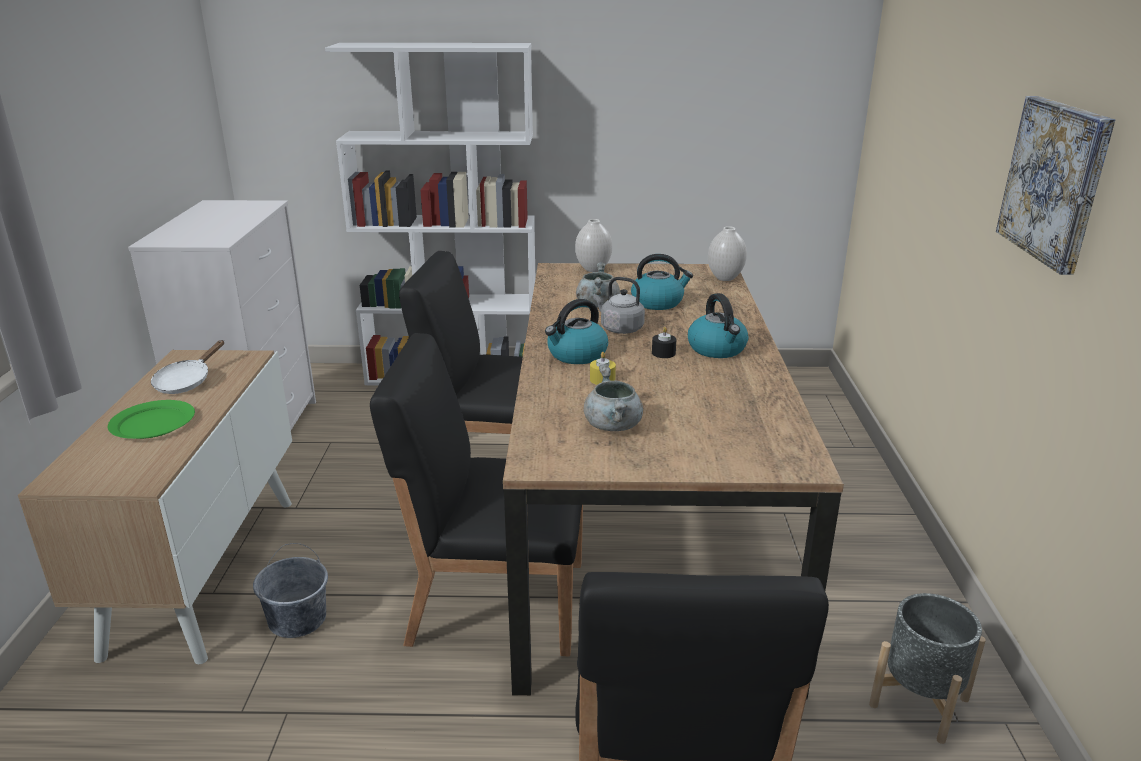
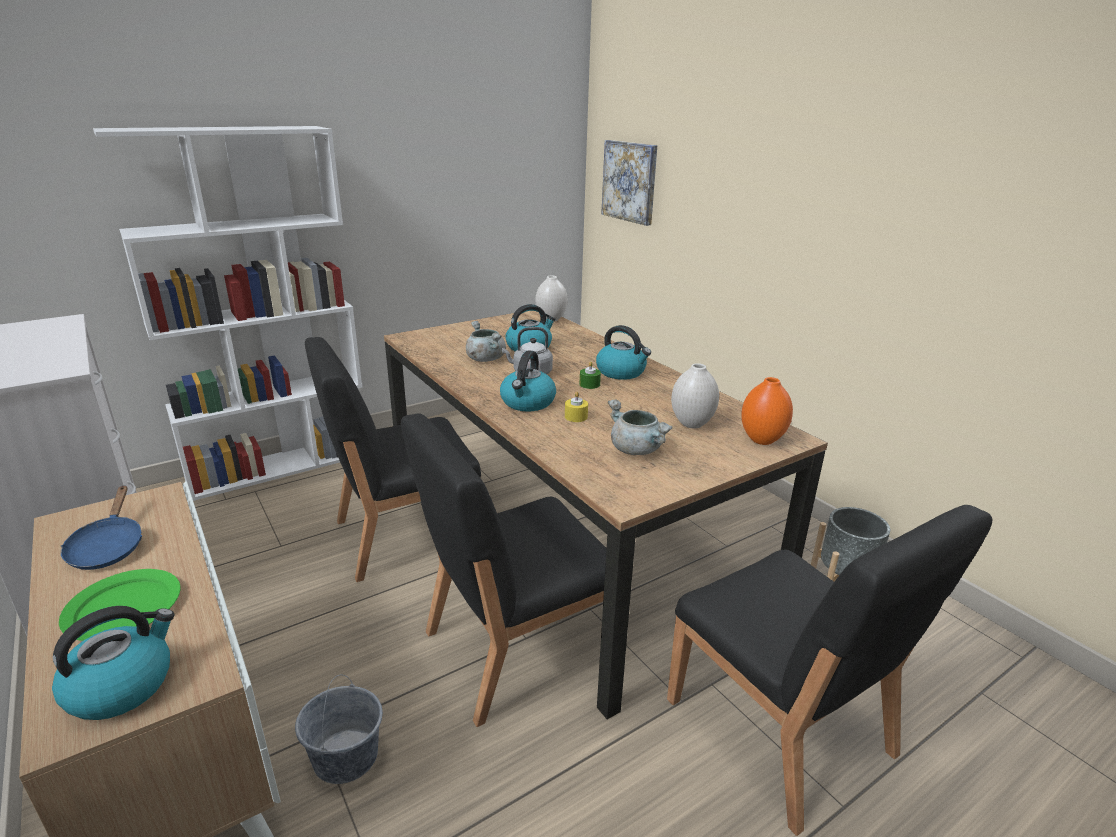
camera: 35 degrees left, 0 degrees up
(104, 468) = (122, 685): none -> kettle
(186, 382) = (108, 547): white frying pan -> blue frying pan
(593, 269) = (441, 332): white vase -> white vase (692, 424)
(663, 353) = (589, 384): black candle -> green candle
(765, 456) = (762, 439): none -> orange vase
(1055, 181) = (847, 203): picture -> picture (630, 181)

